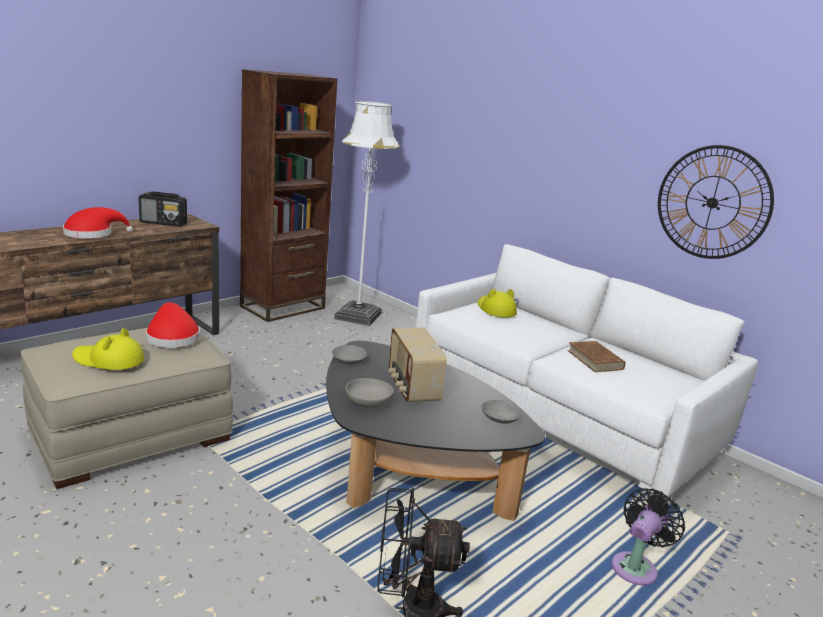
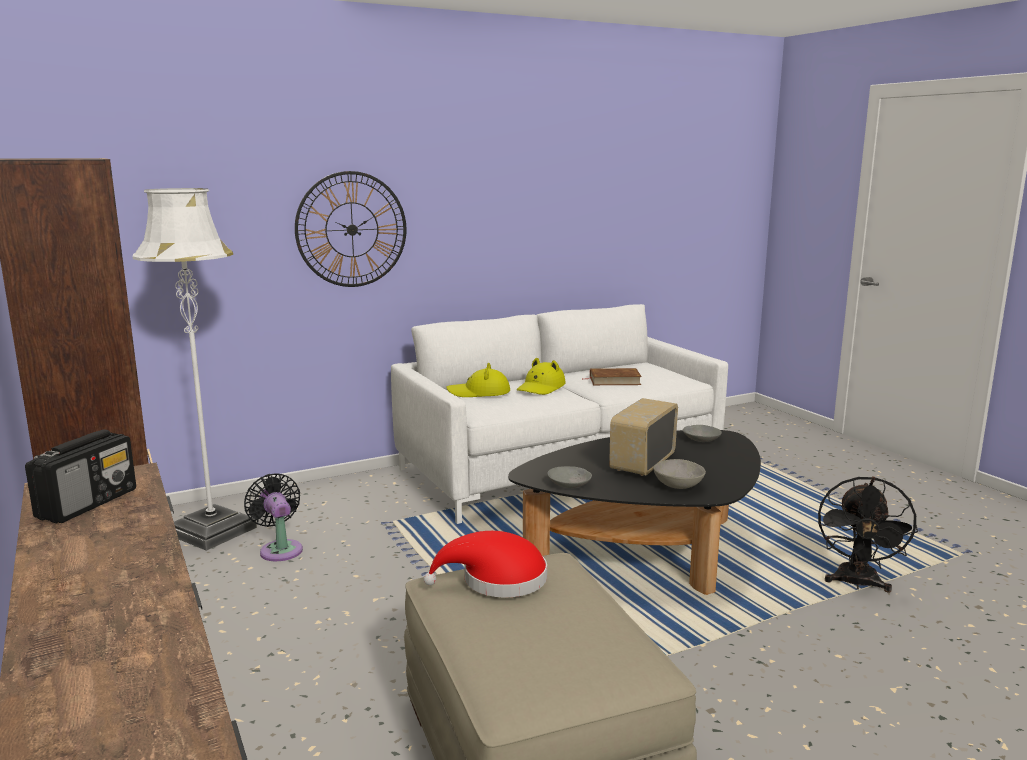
camera: 70 degrees left, 5 degrees down
(92, 234) = (125, 568): red hat -> none
(108, 360) = (582, 629): yellow hat -> yellow hat (541, 388)
(412, 388) = (641, 464): radio -> radio turned 120 degrees clockwise
(636, 566) = (778, 488): black fan -> black fan (280, 549)
(712, 202) = (577, 220): wall clock -> wall clock (352, 229)

